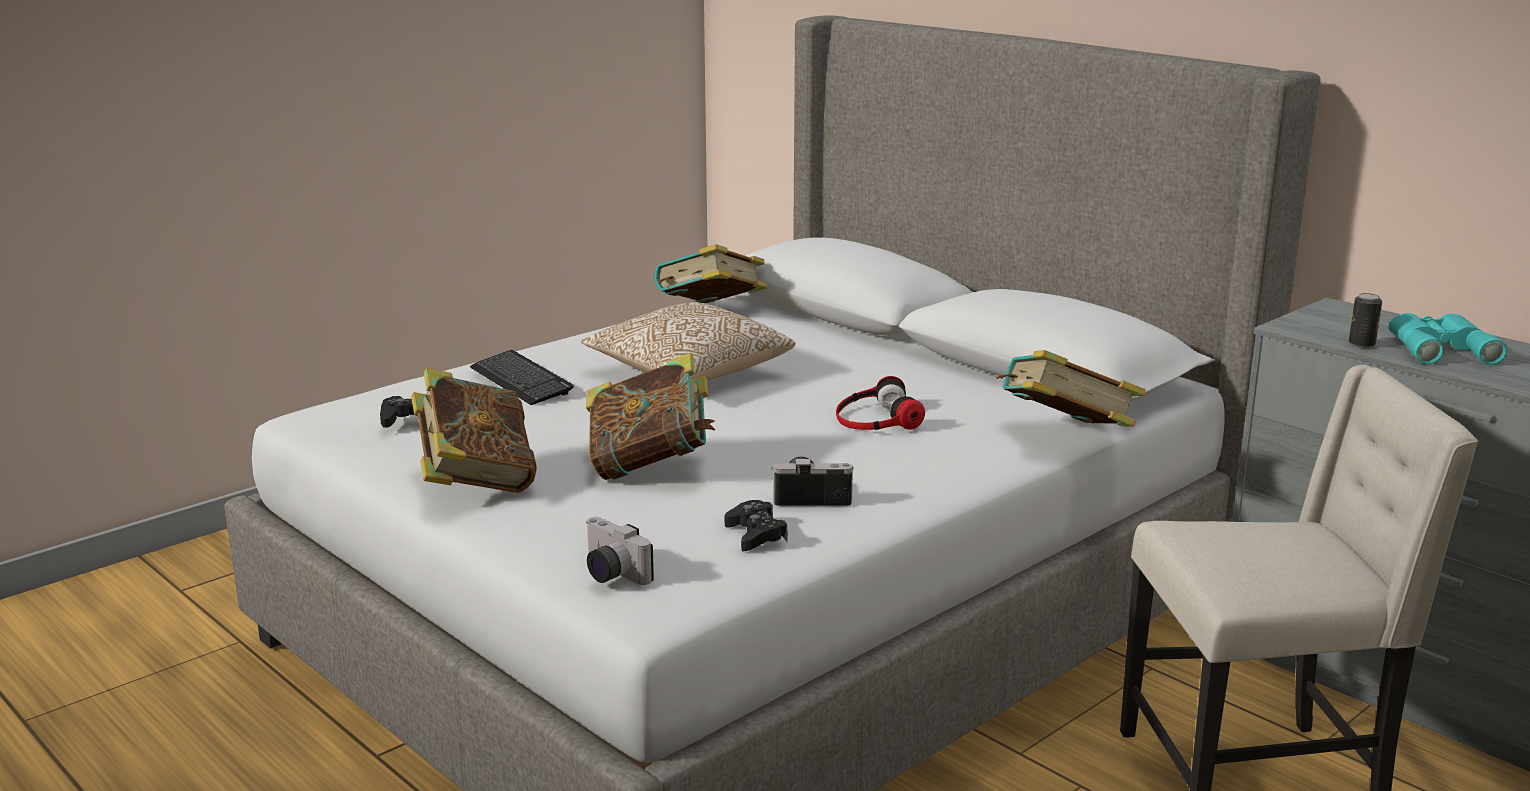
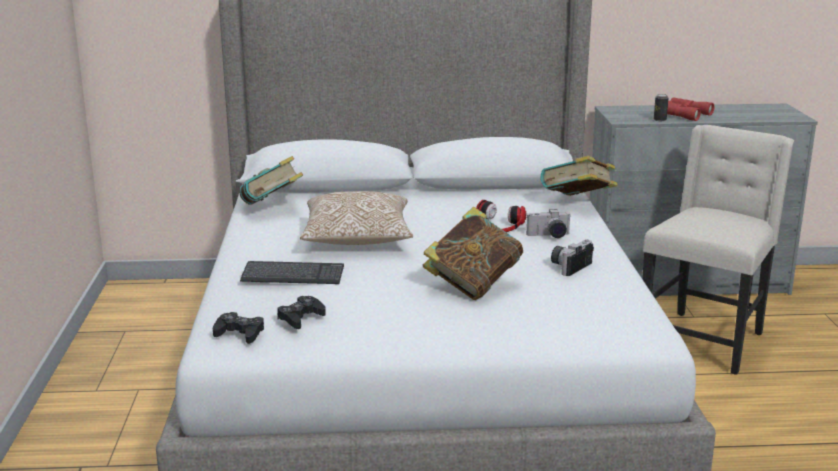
camera: 50 degrees left, 0 degrees up
(476, 481) = (421, 330): book -> none
(609, 574) = (600, 333): camera -> camera (549, 236)
(756, 535) = (597, 290): black game controller -> black game controller (240, 333)
(1440, 348) = (682, 114): turquoise binoculars -> red binoculars

